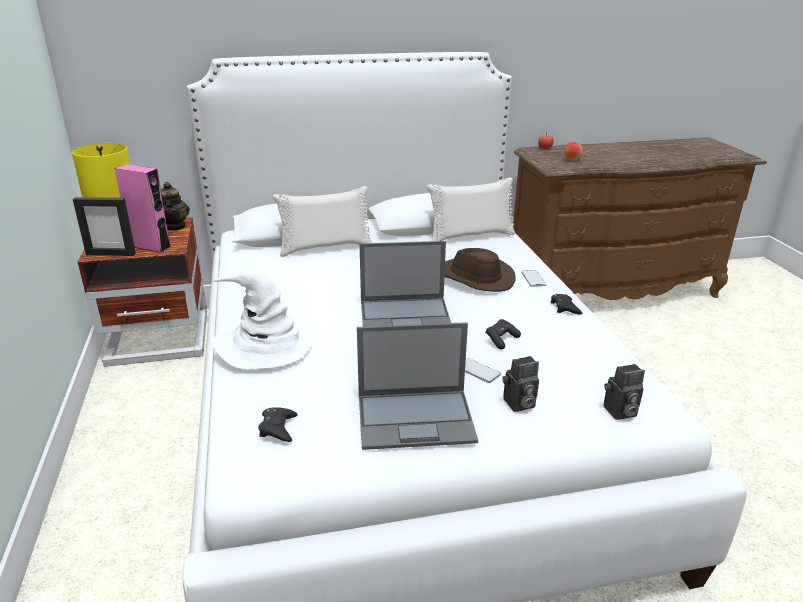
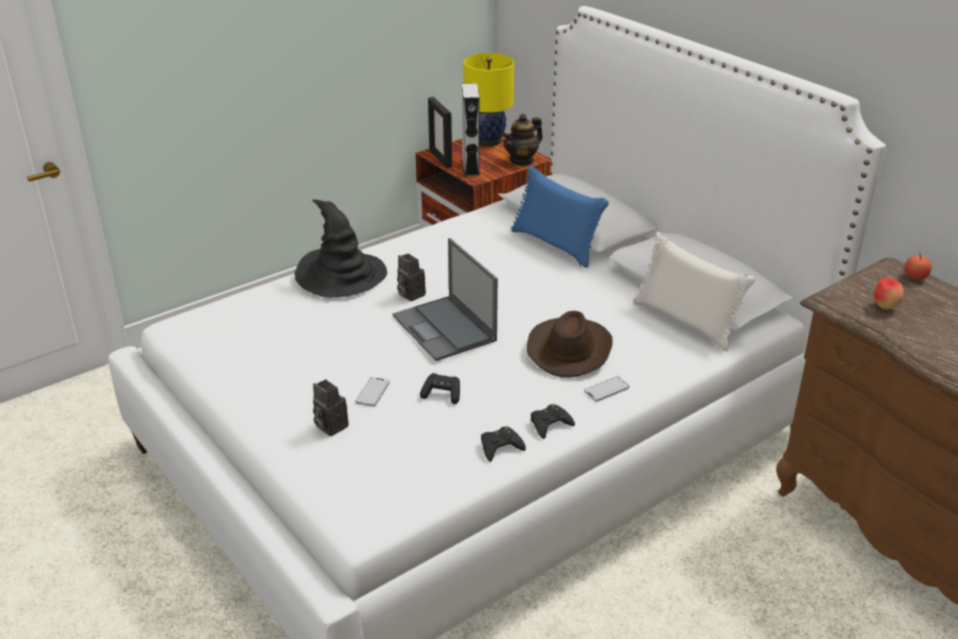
camera: 65 degrees right, 5 degrees up
(150, 246) = (470, 167): pink speaker -> grey speaker
(263, 345) = (341, 276): white hat -> black hat
(278, 428) = (230, 319): black game controller -> black game controller (500, 447)
(325, 248) = (556, 245): white pillow -> blue pillow
(417, 418) = (275, 376): laptop -> none
(619, 412) = (351, 490): camera -> camera (409, 294)

